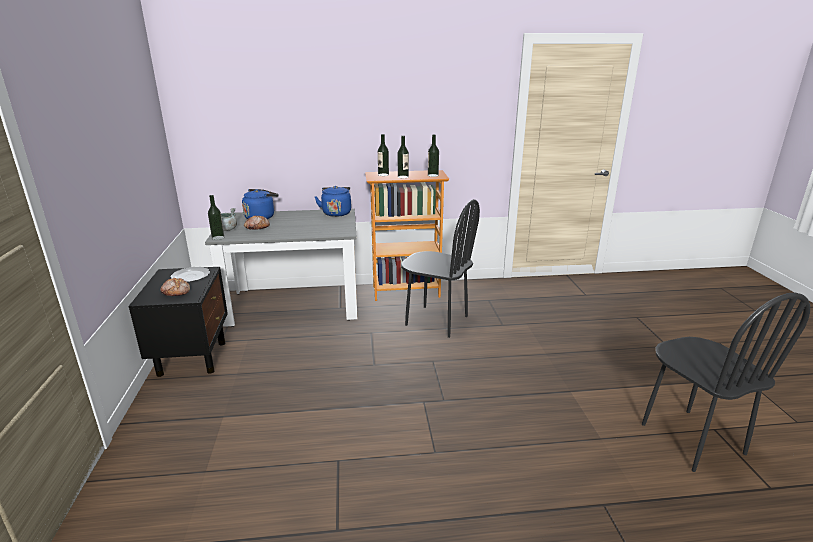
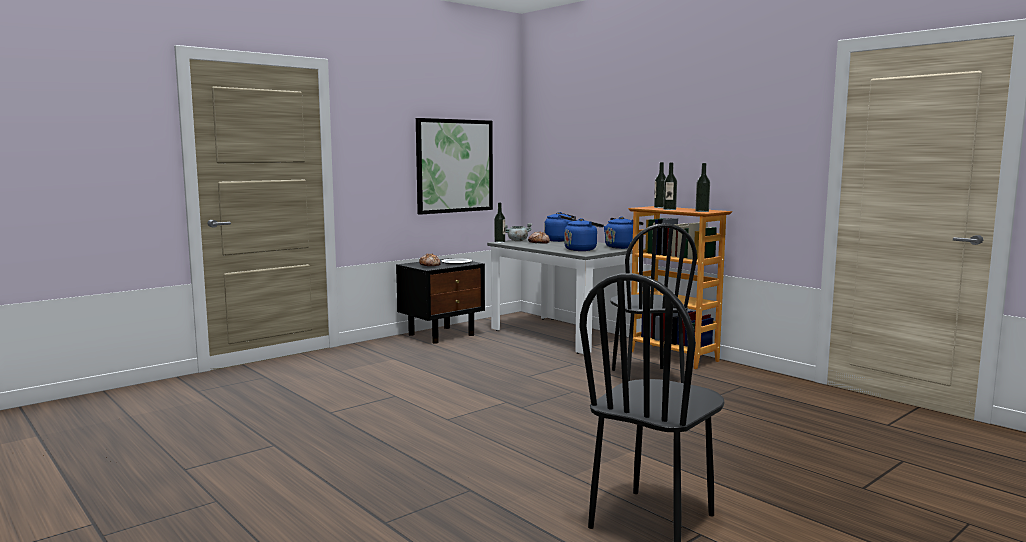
camera: 55 degrees right, 15 degrees down
(133, 160) = (454, 166): none -> picture
(323, 226) = (582, 249): none -> blue kettle

